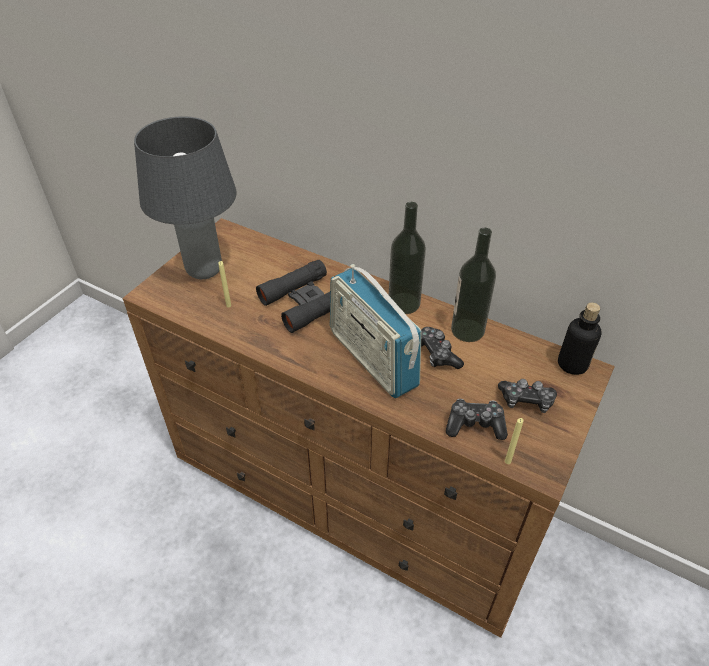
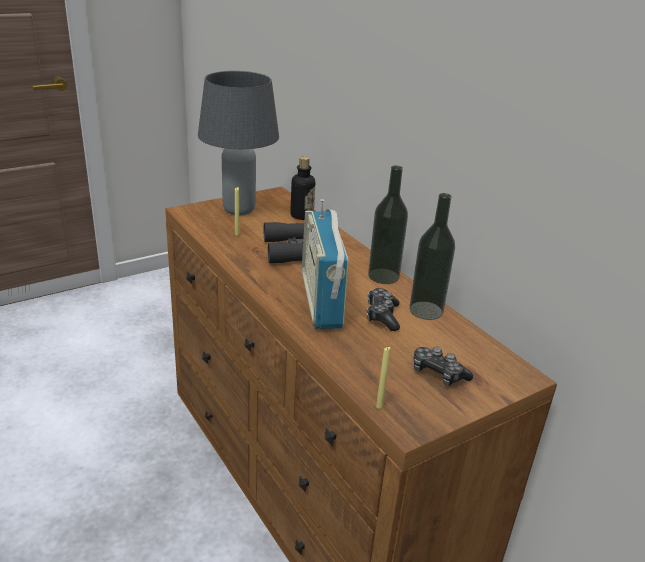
camera: 25 degrees right, 15 degrees down
(475, 425) = (372, 371): game controller -> none
(572, 364) = (510, 366): bottle -> bottle (301, 215)

